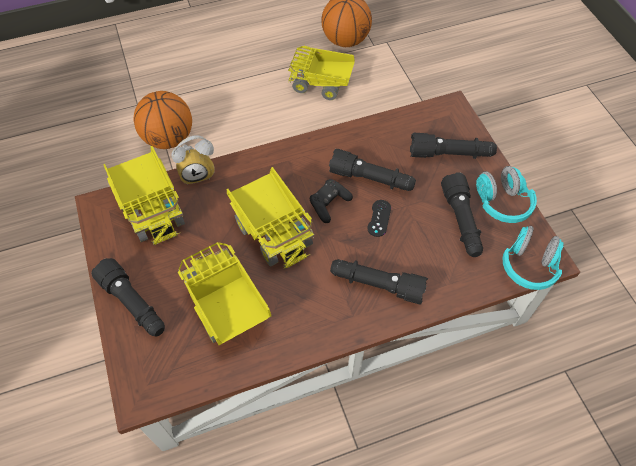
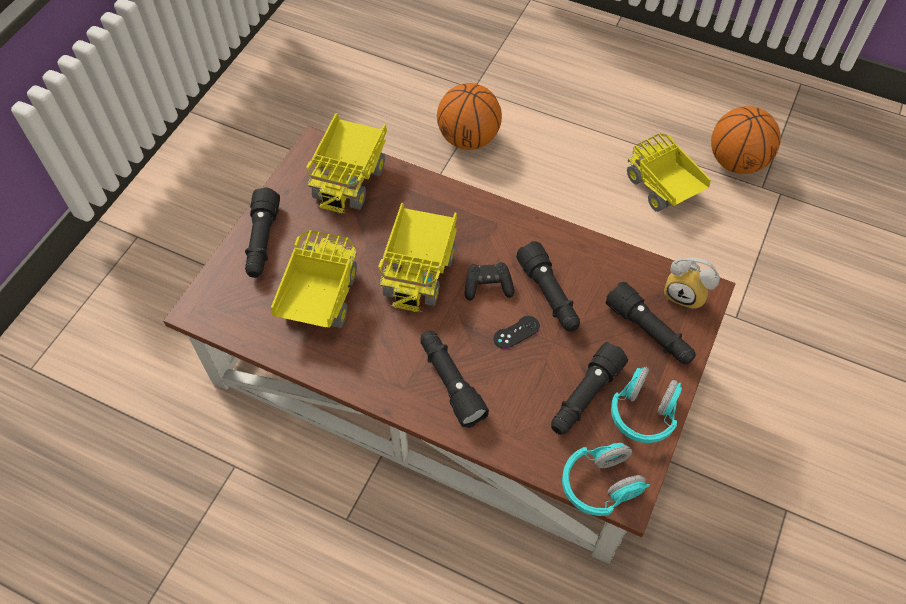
camera: 45 degrees right, 0 degrees up
(198, 171) = (415, 176): alarm clock -> alarm clock (686, 293)

